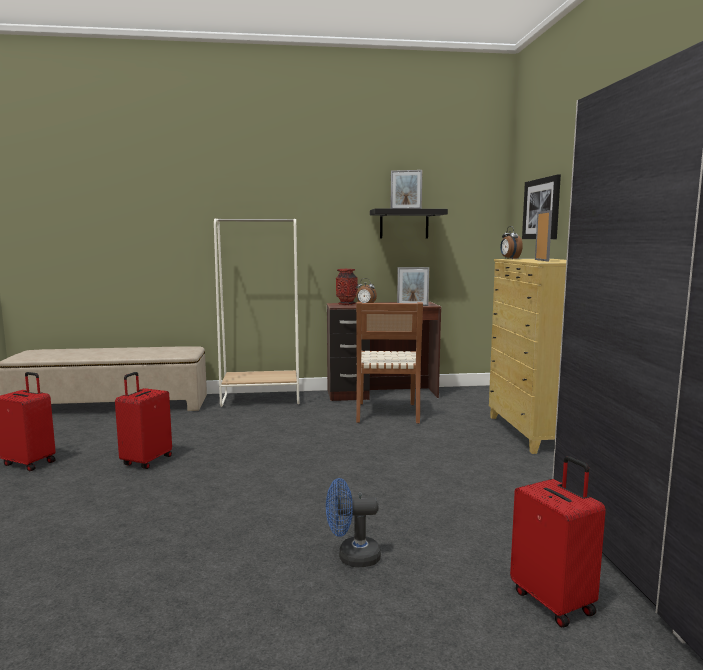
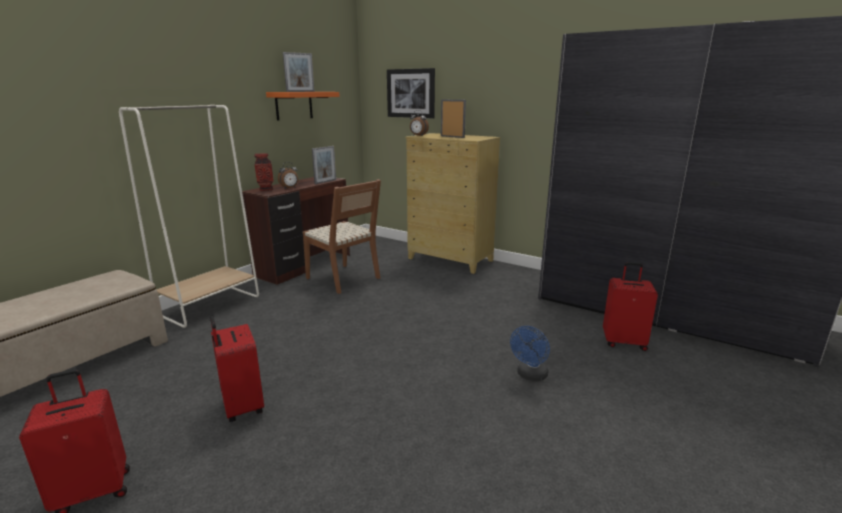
camera: 50 degrees left, 10 degrees up
(404, 224) = (294, 105): black shelf -> orange shelf

